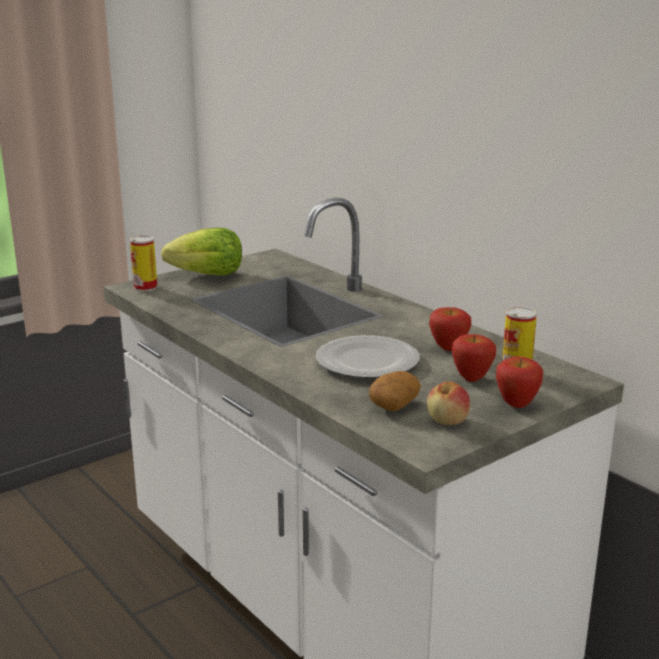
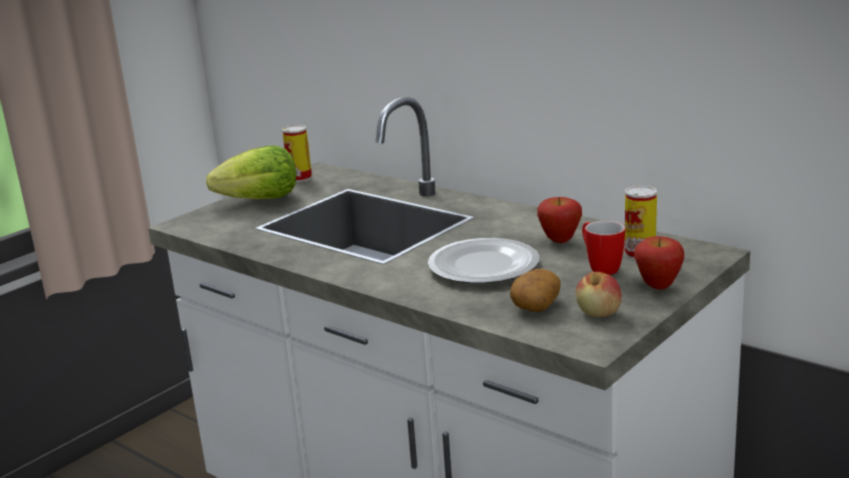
camera: 10 degrees left, 0 degrees up
(145, 287) = (197, 222): can -> can (300, 178)
(472, 379) = (600, 267): apple -> mug

